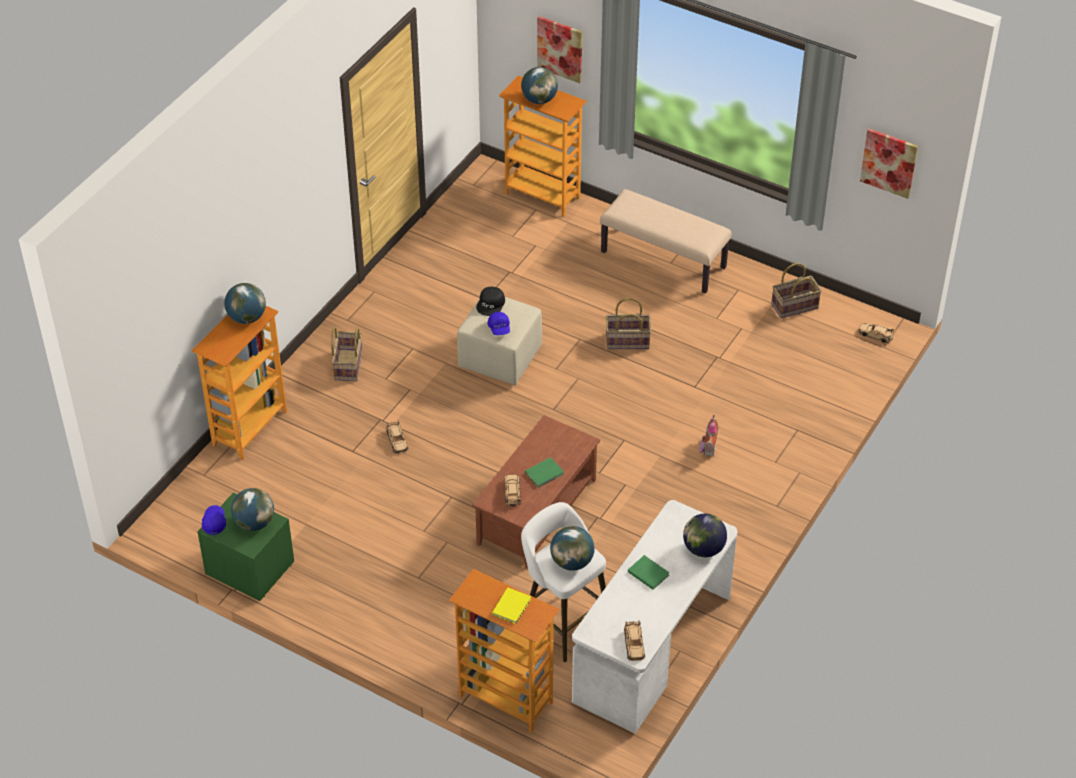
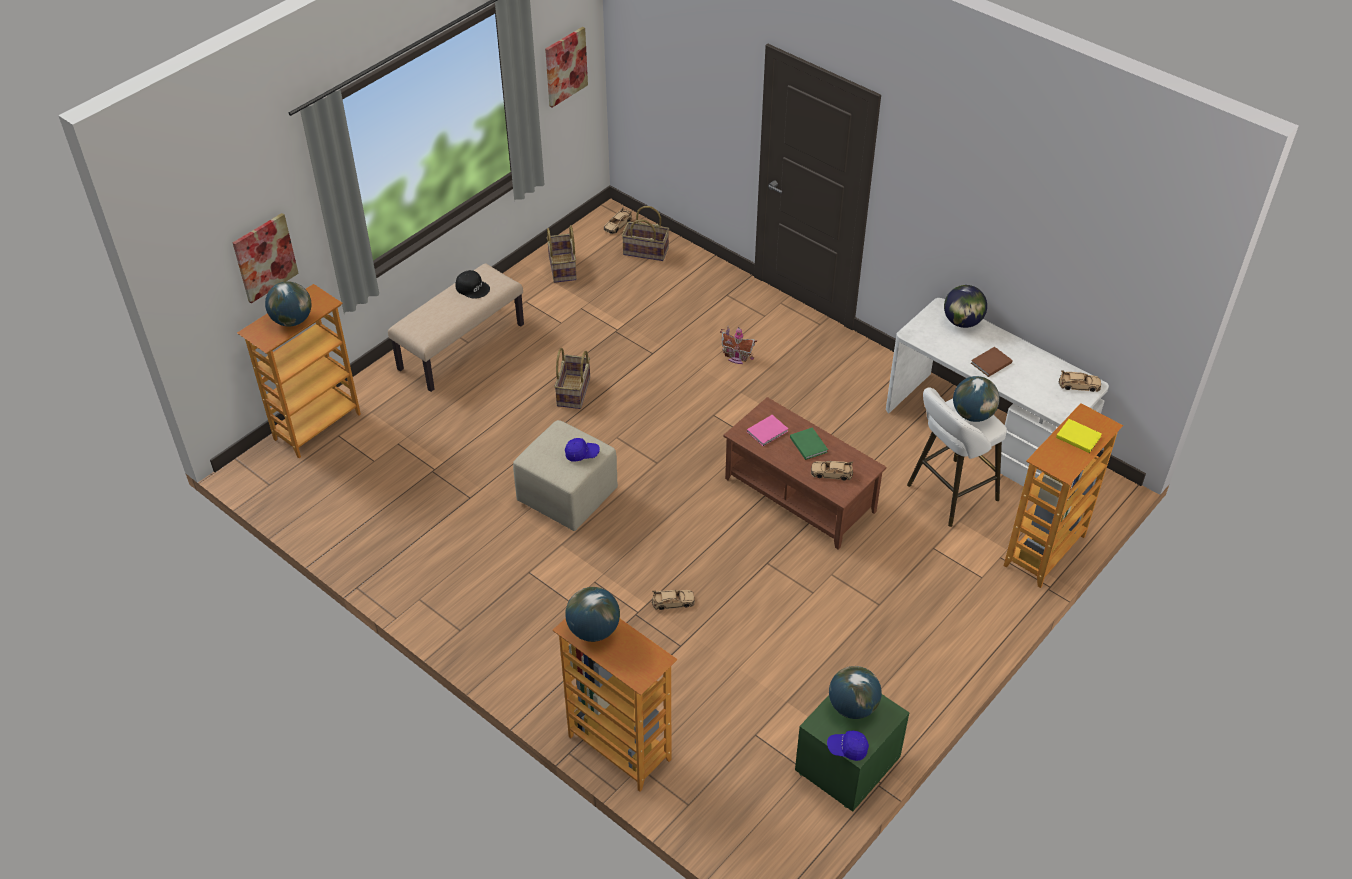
camera: 80 degrees left, 0 degrees up
(347, 365) = (538, 637): basket -> basket (645, 251)
(491, 304) = (541, 456): black cap -> black cap (472, 288)
(554, 444) = (768, 431): none -> pink book
(648, 572) = (990, 363): green book -> brown book

